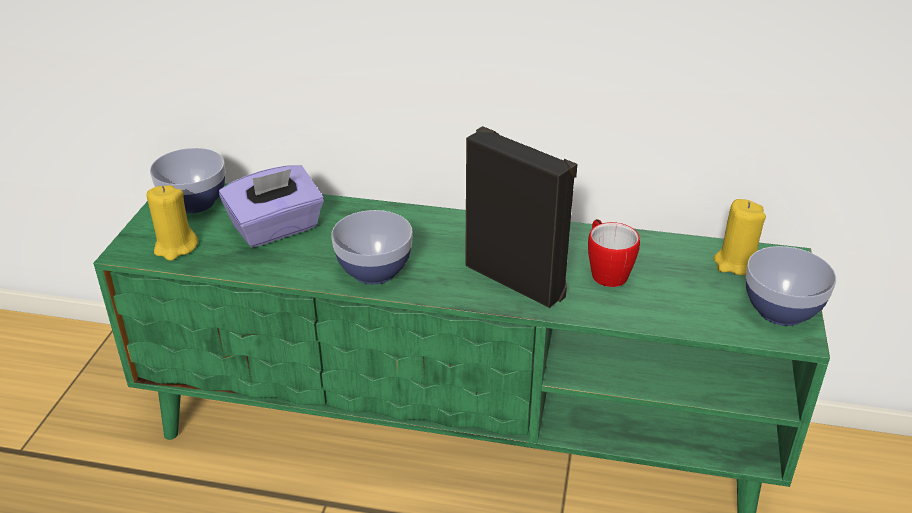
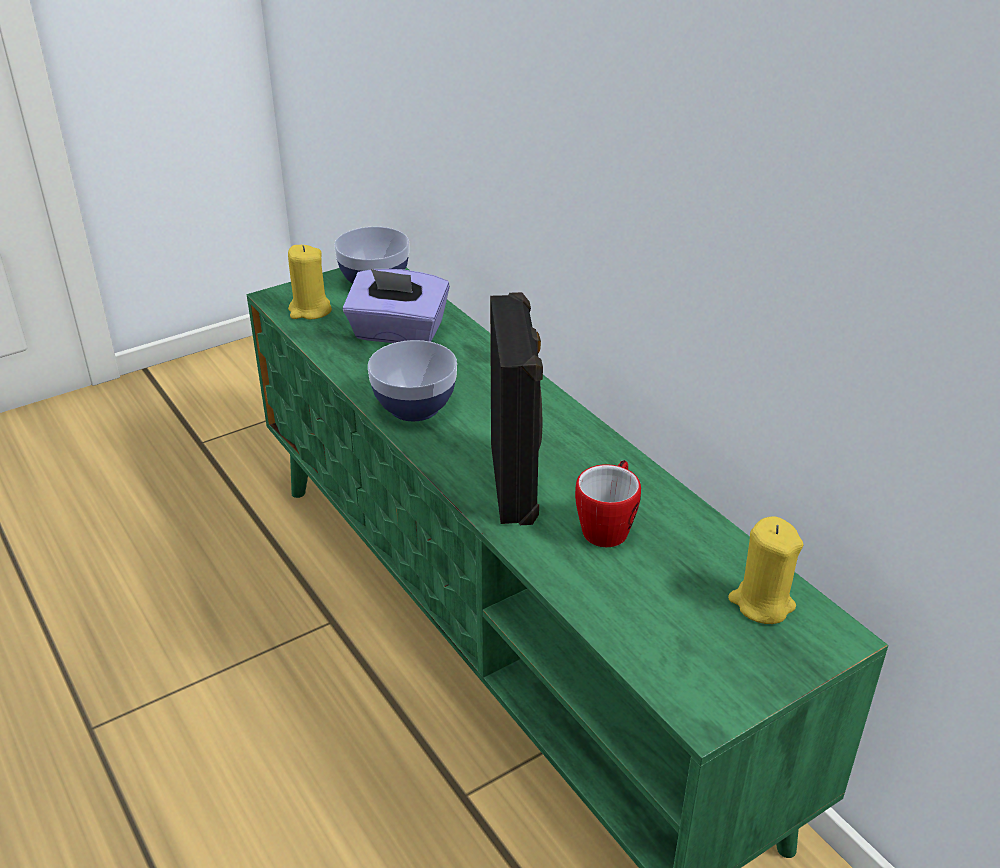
camera: 45 degrees right, 0 degrees up
(781, 310) = (729, 677): bowl -> none

